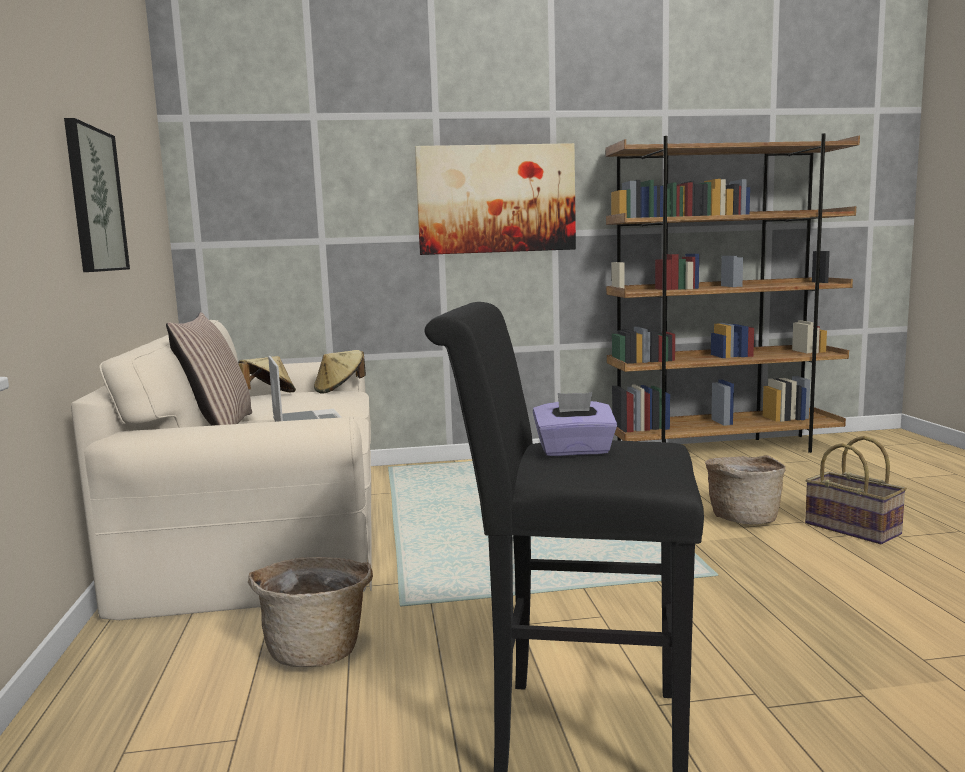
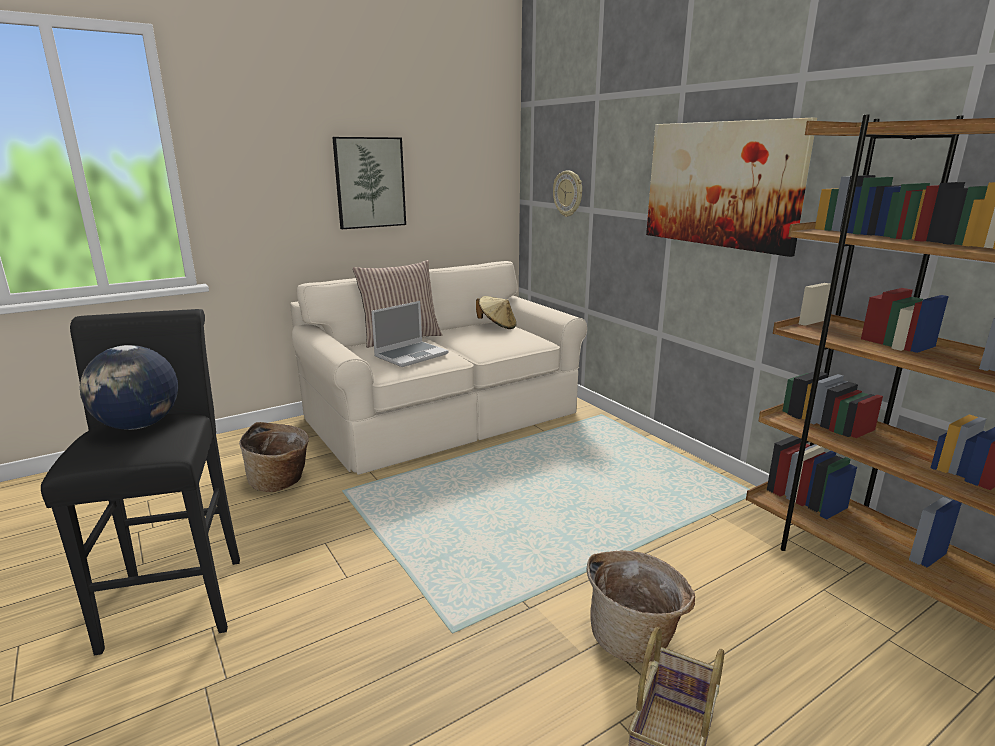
camera: 65 degrees right, 10 degrees up
(280, 225) = (568, 193): none -> wall clock
(340, 389) = (535, 338): beige hat -> none
(574, 451) = (139, 425): purple tissue box -> globe

